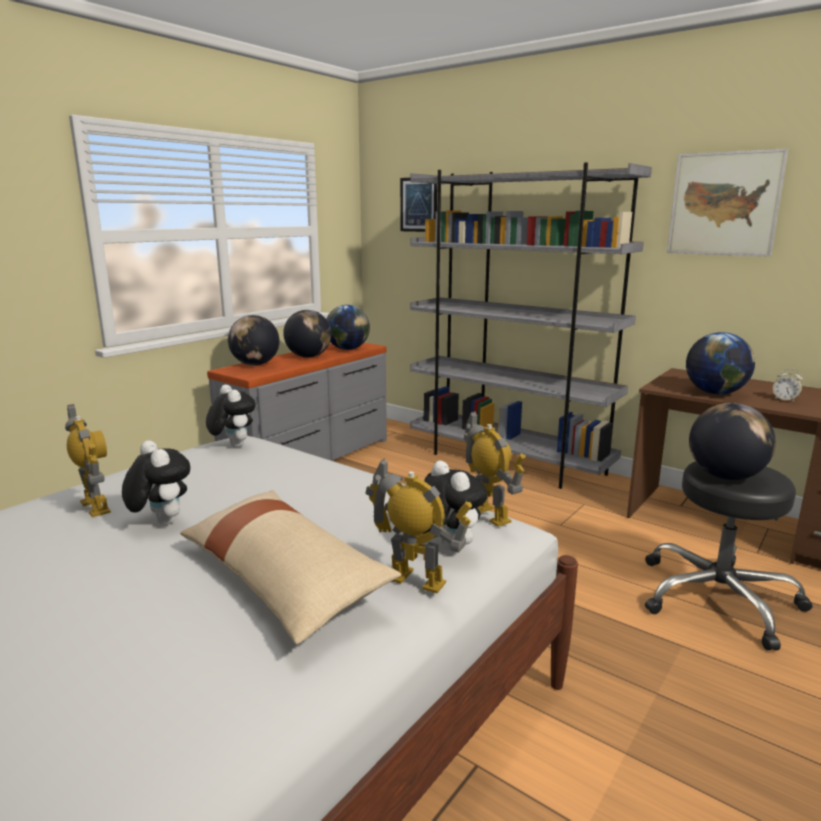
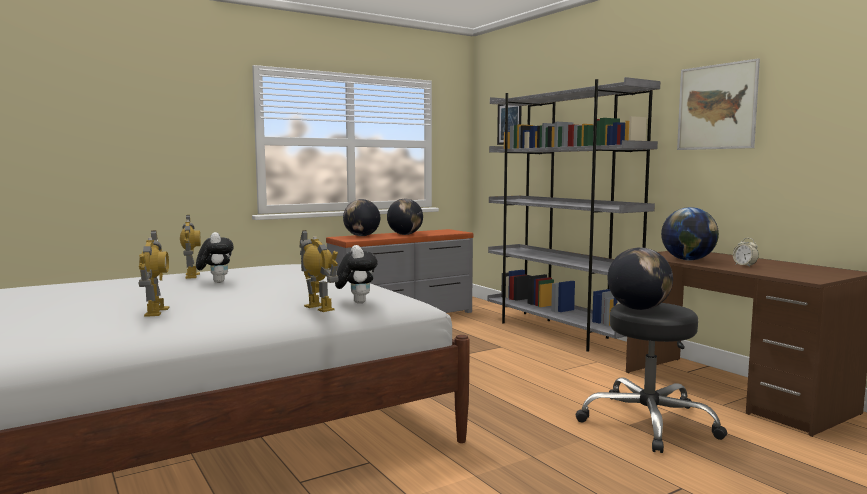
camera: 20 degrees right, 10 degrees down
(232, 446) = (296, 265): plush toy -> none
(283, 578) = (250, 300): beige pillow -> none
(347, 349) = (440, 232): globe -> none
(489, 515) = (407, 296): toy robot -> toy robot (155, 312)

